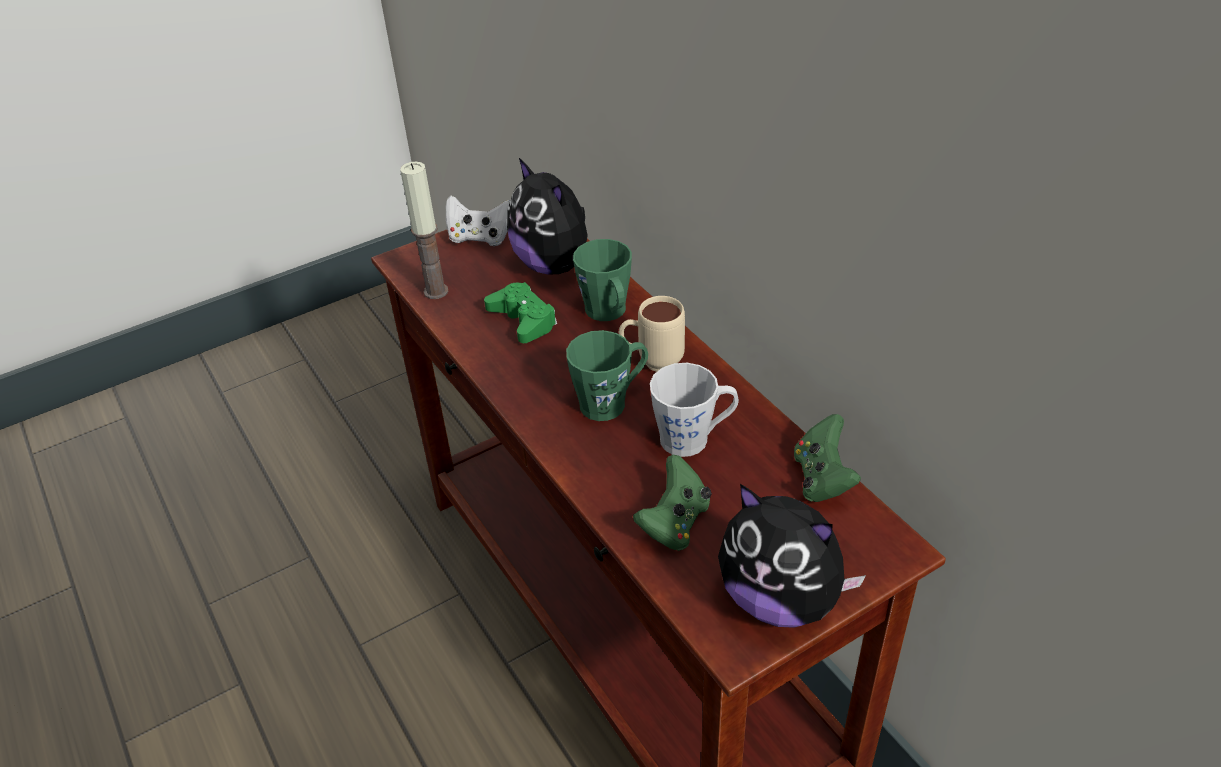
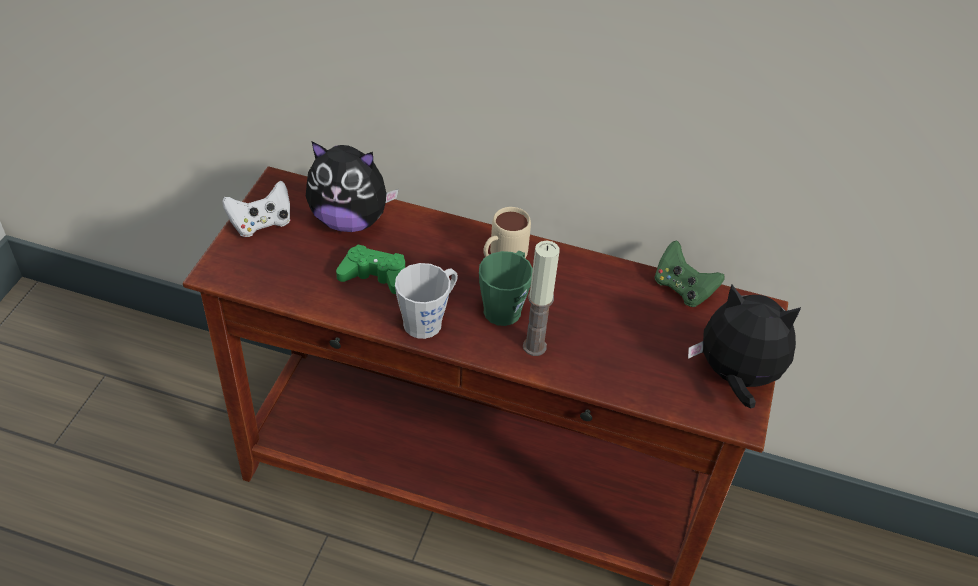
camera: 45 degrees left, 5 degrees up
(436, 291) = (277, 285): candle -> candle (534, 346)
(608, 313) = (432, 240): green mug -> none
(675, 523) = (632, 366): green game controller -> none
(693, 438) = (584, 303): grey mug -> grey mug (428, 319)
(780, 599) = (735, 377): plush toy -> plush toy turned 150 degrees counterclockwise

